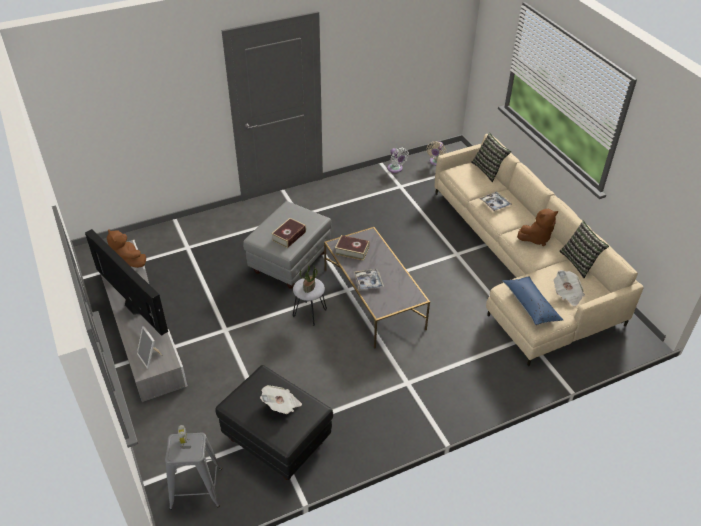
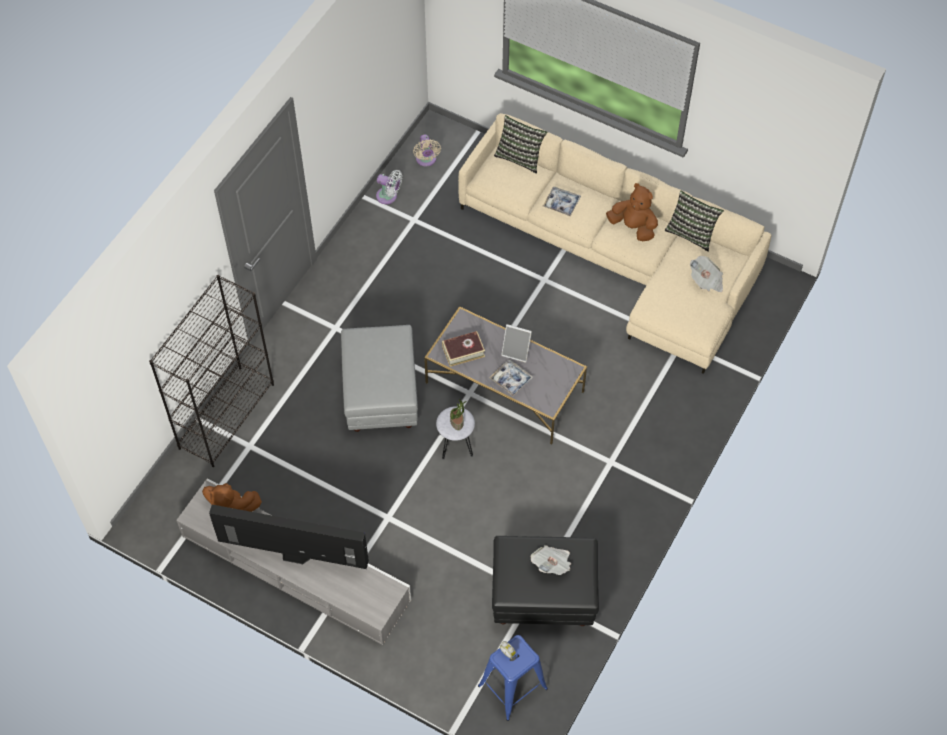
camera: 35 degrees left, 15 degrees up
(150, 357) = (369, 597): picture frame -> picture frame (516, 351)
(192, 226) = (226, 415): none -> black bookcase
(196, 488) = (512, 687): grey stool -> blue stool
(289, 236) = (389, 375): book -> none
(530, 305) = (683, 314): blue pillow -> none
(536, 238) = (633, 227): brown plush toy -> brown plush toy turned 90 degrees counterclockwise

